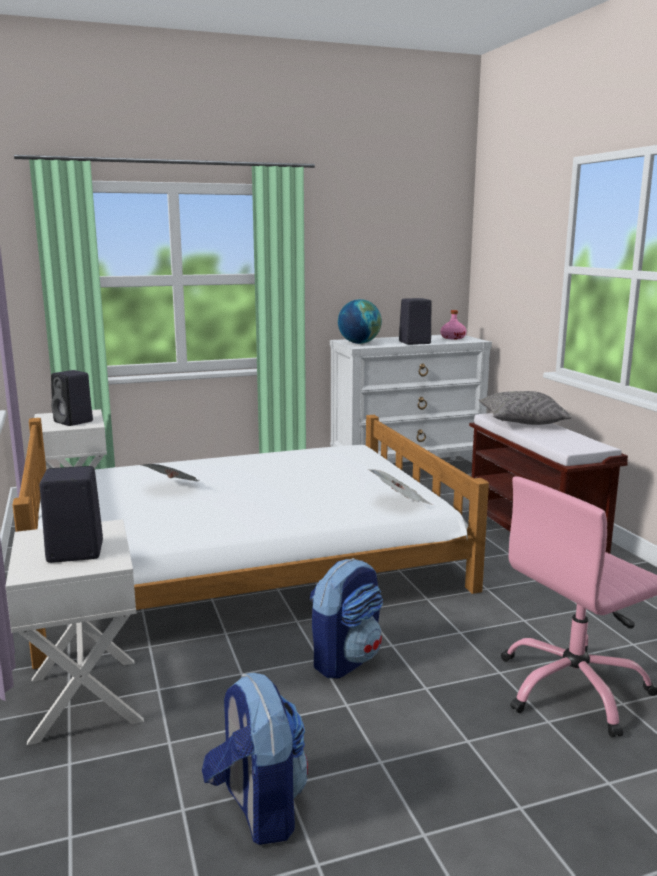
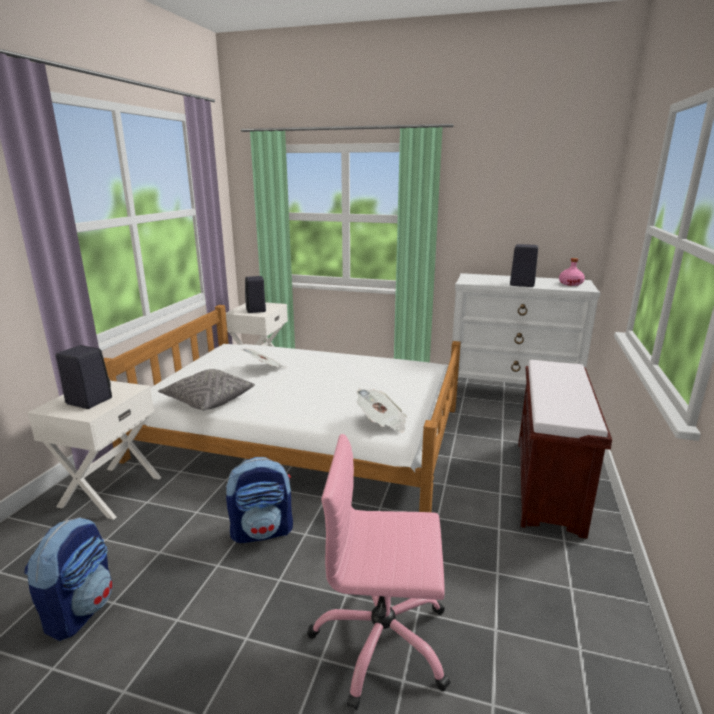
camera: 35 degrees right, 5 degrees up
(359, 343) = (474, 279): globe -> none
(521, 422) = (557, 376): grey pillow -> grey pillow (208, 400)

